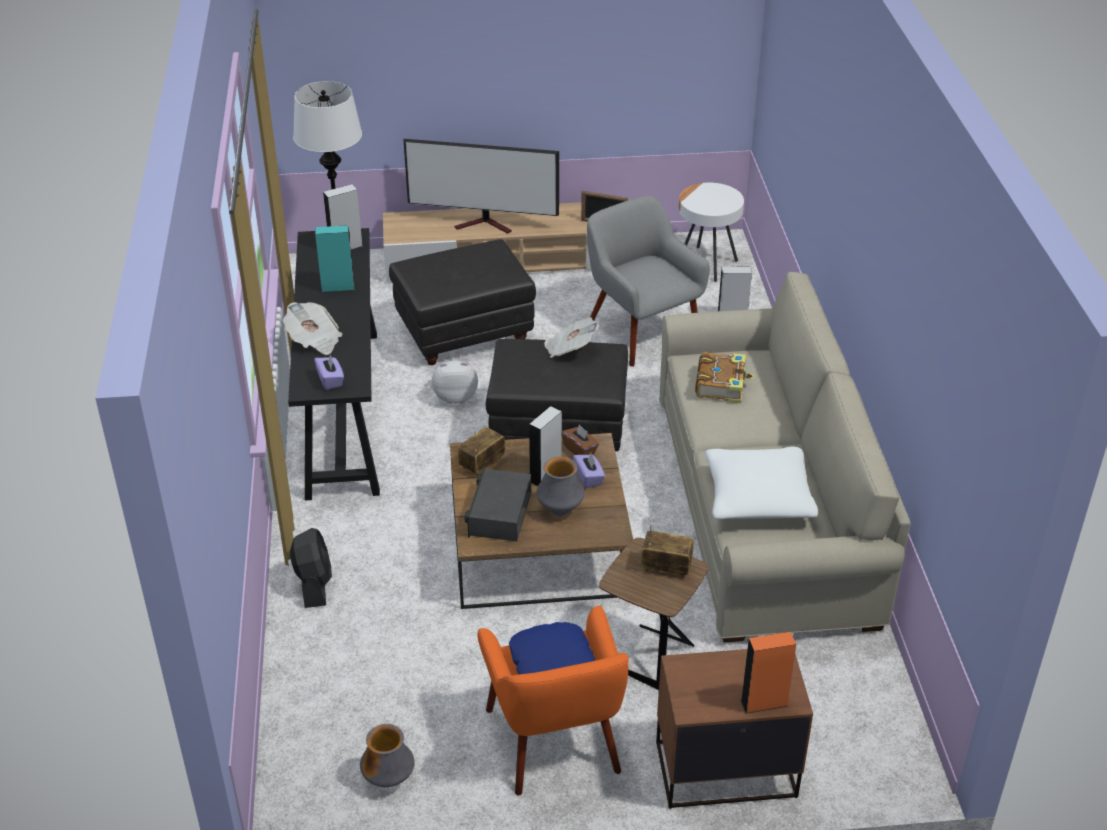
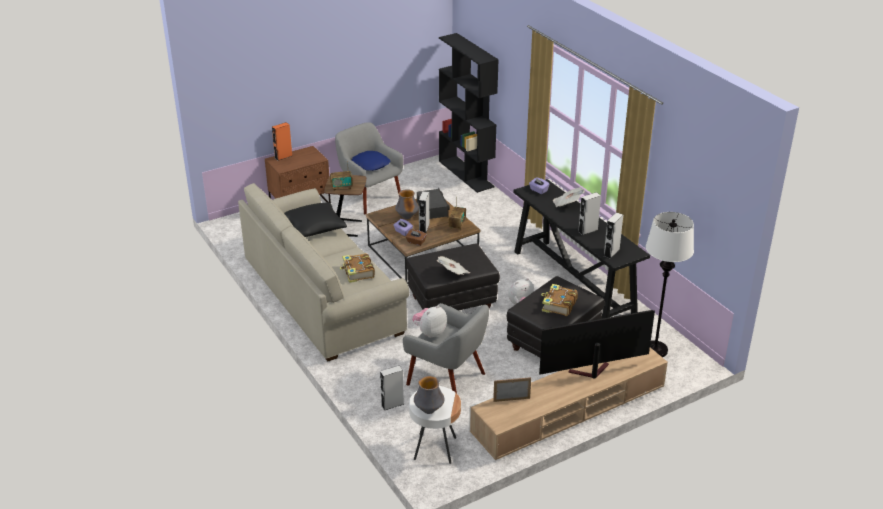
camera: 155 degrees right, 5 degrees down
(287, 742) = (466, 174): none -> black bookcase
(314, 584) = (507, 215): black fan -> none
(338, 287) = (588, 230): turquoise speaker -> grey speaker
(389, 779) = (421, 174): vase -> vase (429, 410)
(463, 265) = (558, 305): none -> book
(554, 741) = (369, 197): orange armchair -> grey armchair
(662, 283) = (430, 332): none -> plush toy
(758, 497) = (315, 228): white pillow -> black pillow

